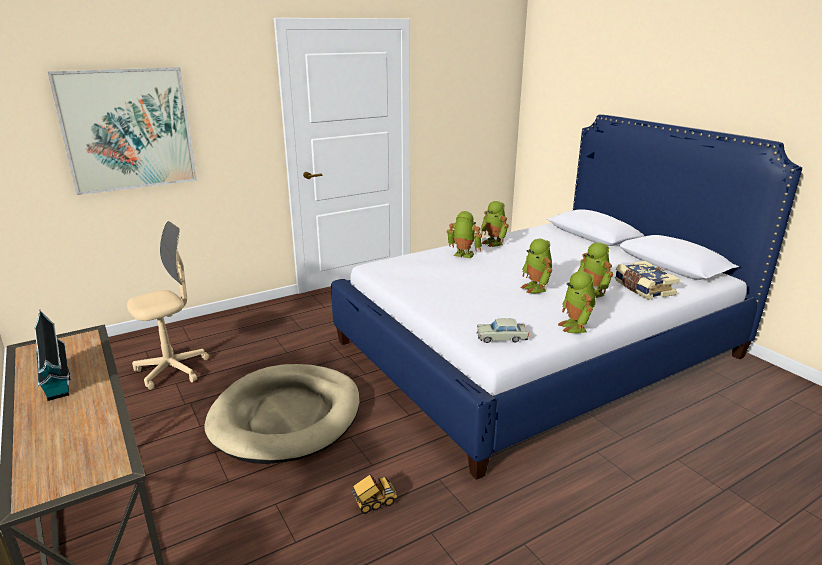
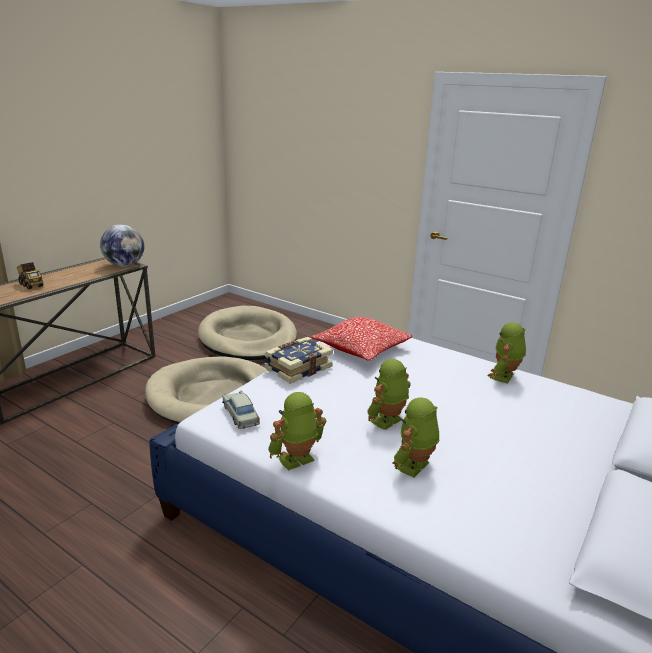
camera: 65 degrees right, 0 degrees up
(57, 382) = (74, 274): toy house -> none
(79, 339) = (124, 265): none -> globe
(128, 130) = (309, 157): picture -> none
(172, 370) = (248, 338): beige office chair -> beige dog bed
(374, 503) = (121, 465): toy truck -> toy truck (31, 285)
(417, 272) = (361, 349): none -> pillow
(463, 255) = (437, 364): toy robot -> none
(643, 289) = (476, 515): book -> book (297, 368)

